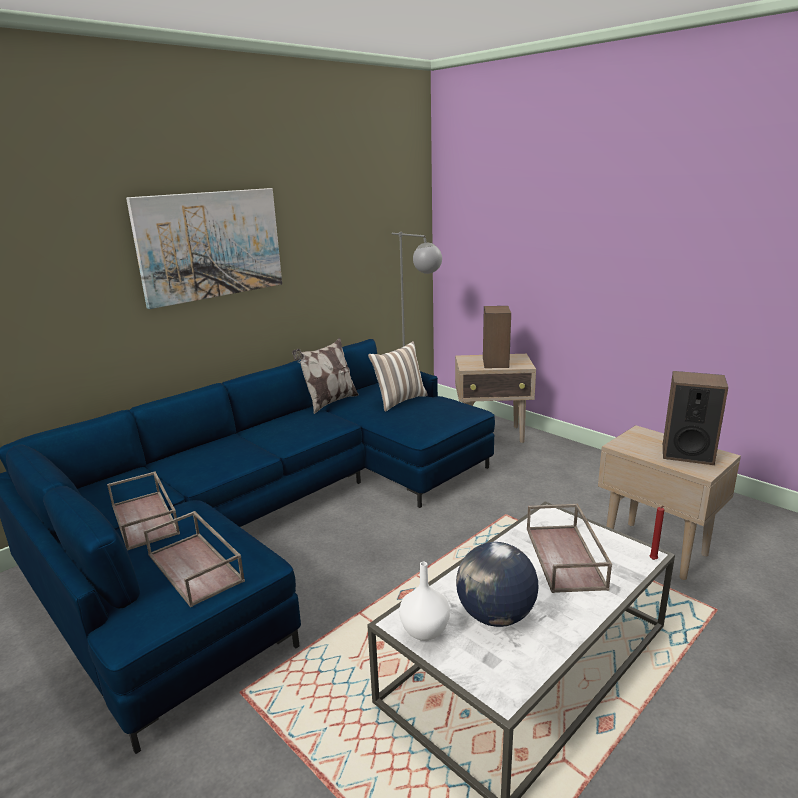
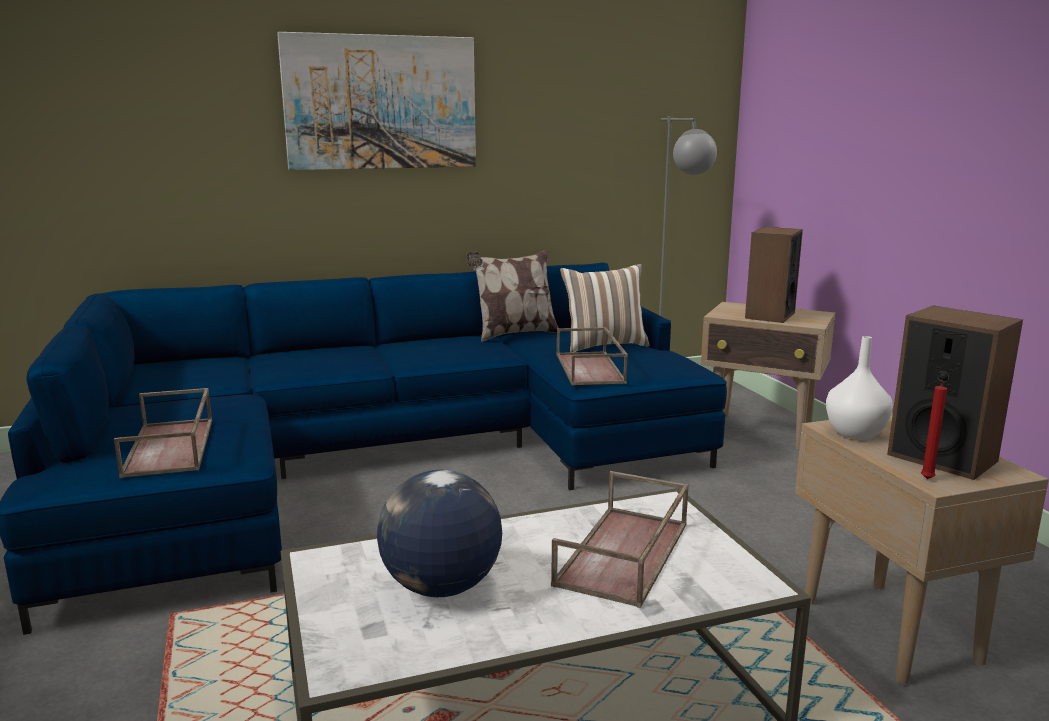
camera: 25 degrees right, 5 degrees down
(146, 519) = (182, 398): brown tray -> brown tray (591, 368)
(425, 630) = (336, 575): white vase -> white vase (856, 434)
(653, 560) = (761, 594): red candle -> red candle (926, 480)

